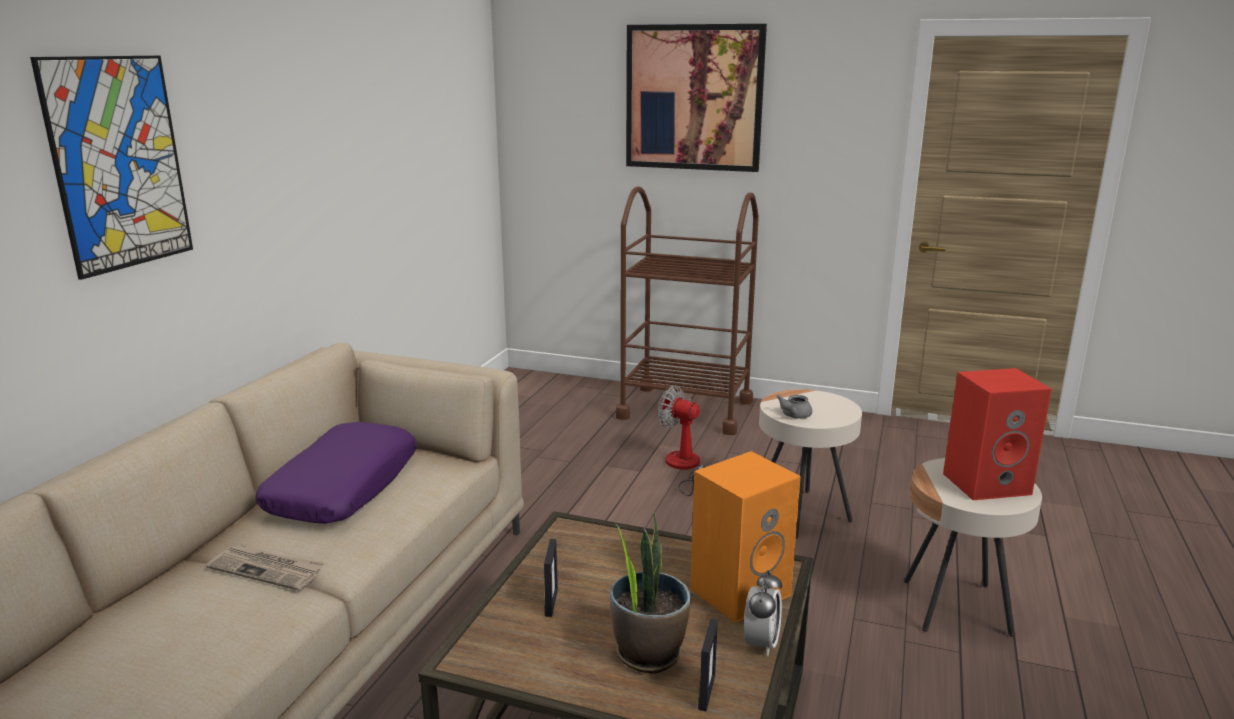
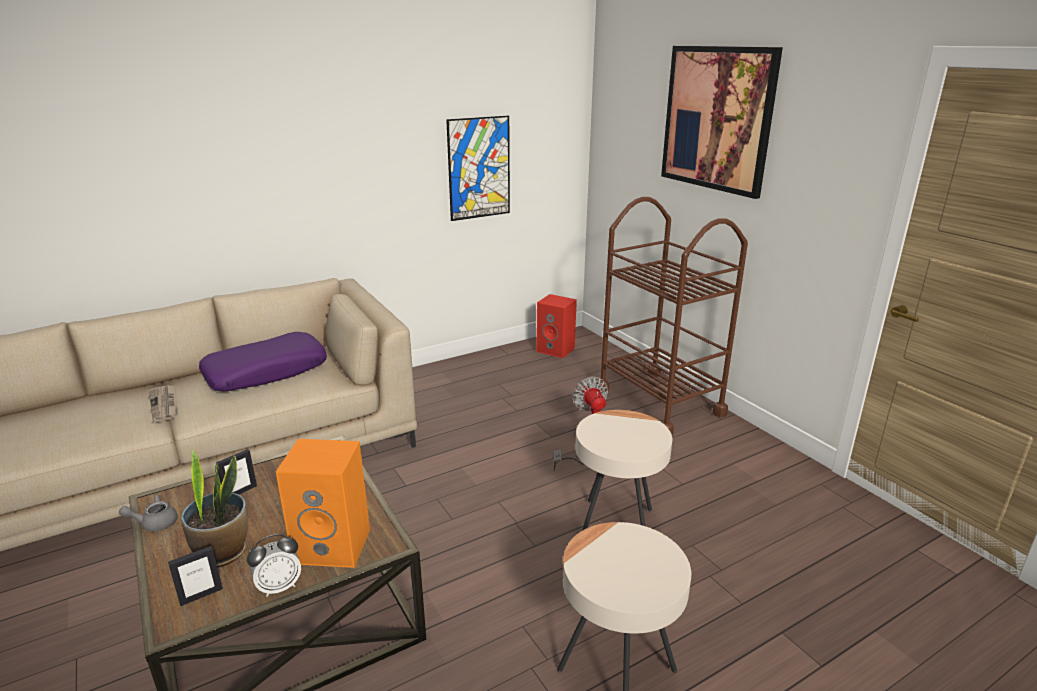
camera: 40 degrees right, 5 degrees up
(119, 163) = (181, 143): picture -> picture (479, 168)
(793, 416) = (595, 435): grey teapot -> grey teapot (154, 523)
(987, 483) = (638, 568): red speaker -> red speaker (556, 350)

